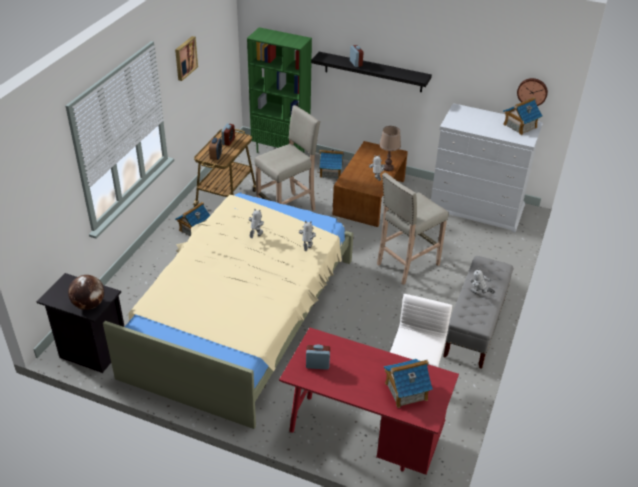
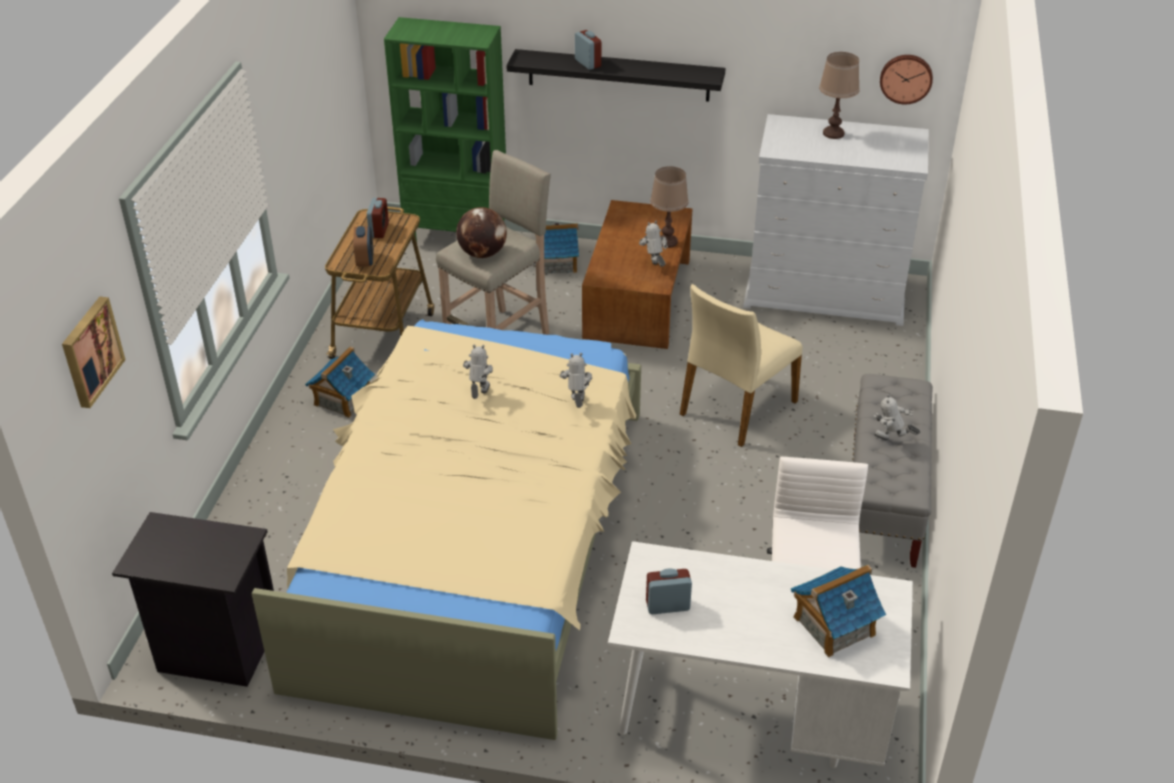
camera: 10 degrees left, 0 degrees up
(89, 304) = (215, 563): globe -> globe (482, 253)
(185, 58) = (287, 86): picture -> picture (90, 351)
(363, 436) = (750, 718): red desk -> white desk
(406, 264) = (736, 407): beige stool -> beige chair
(487, 118) = (833, 133): none -> brown table lamp
(519, 126) = (892, 140): toy house -> none

